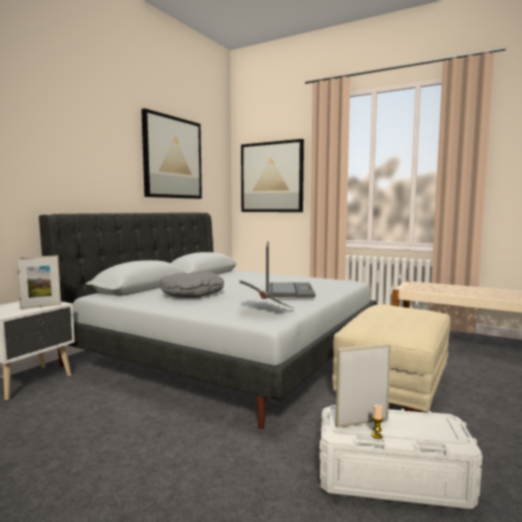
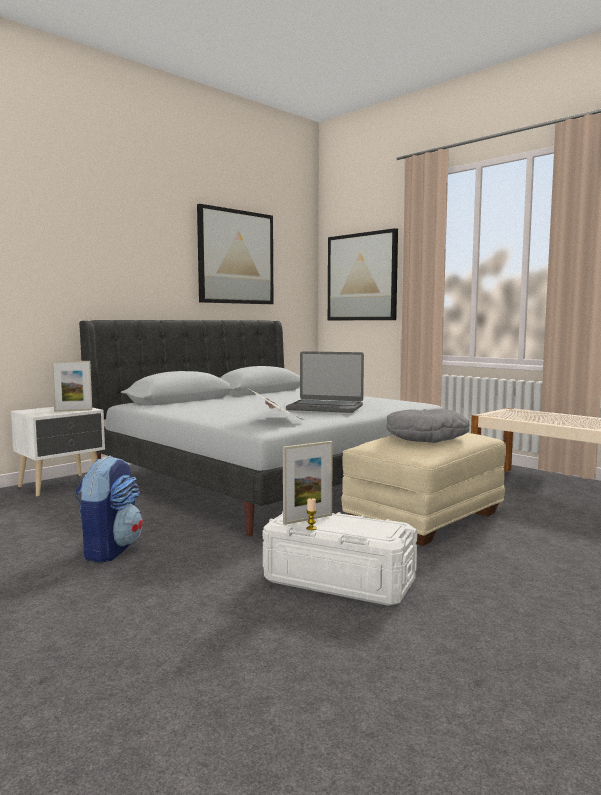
camera: 15 degrees right, 0 degrees up
(128, 471) = (110, 550): none -> backpack
(191, 294) = (221, 406): grey pillow -> grey pillow (425, 438)
(288, 291) = (325, 407): laptop -> laptop turned 90 degrees clockwise
(362, 422) = (308, 519): picture frame -> picture frame turned 150 degrees clockwise

